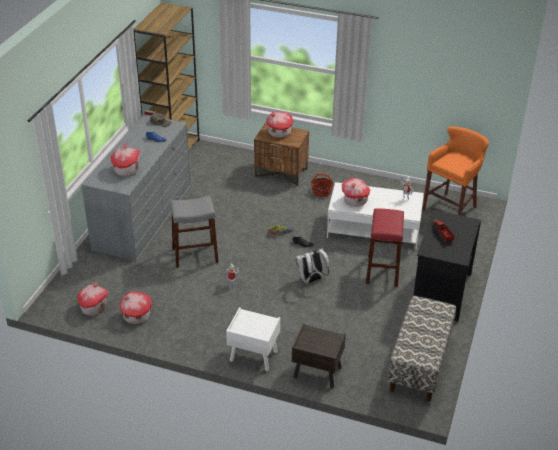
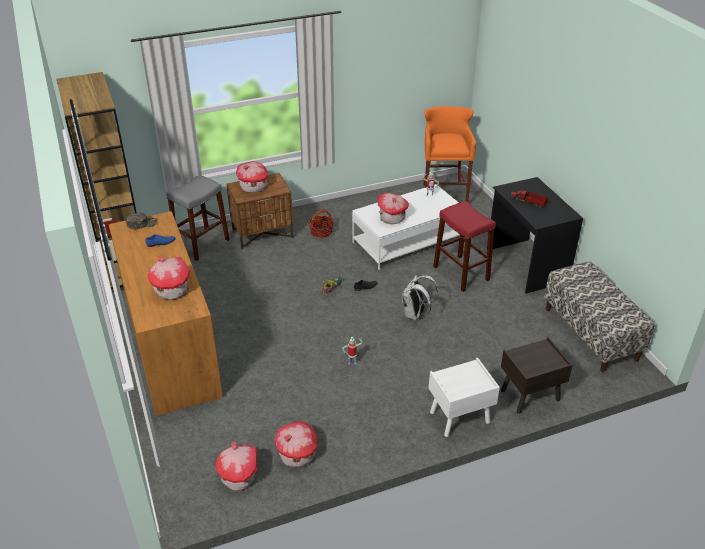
camera: 40 degrees left, 0 degrees up
(143, 216) = (171, 347): grey dresser -> brown dresser
(195, 255) = (278, 355): grey stool -> grey stool (202, 244)

